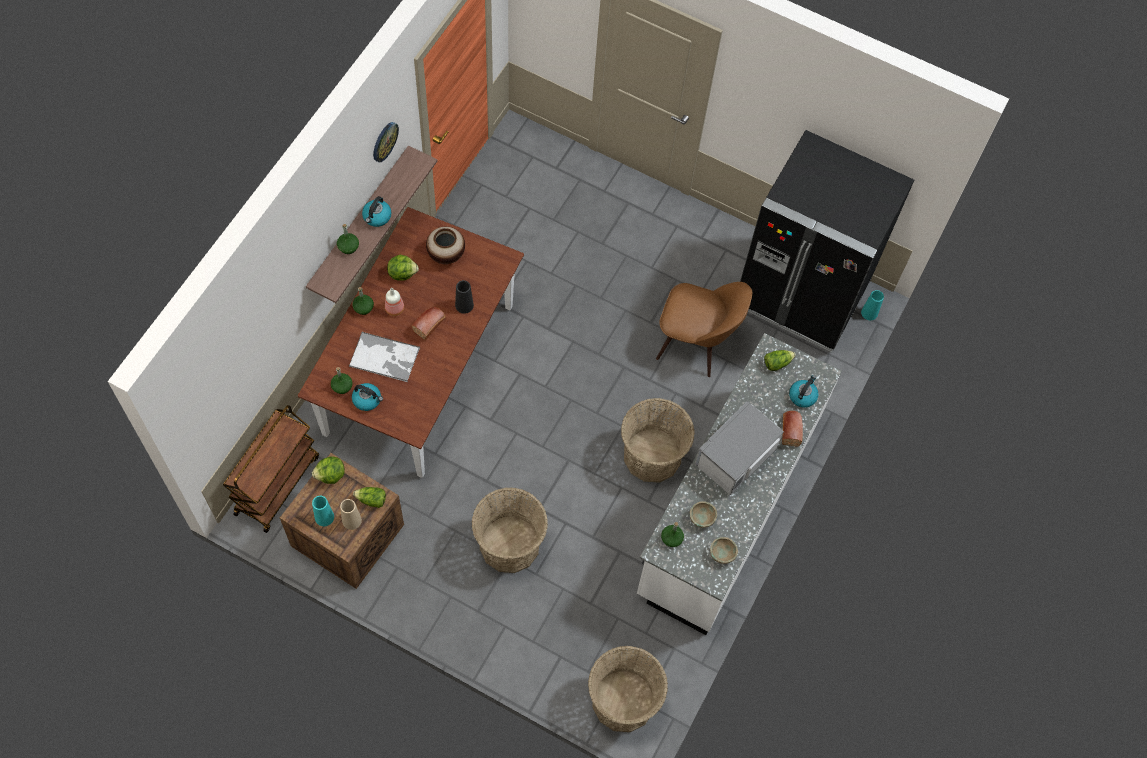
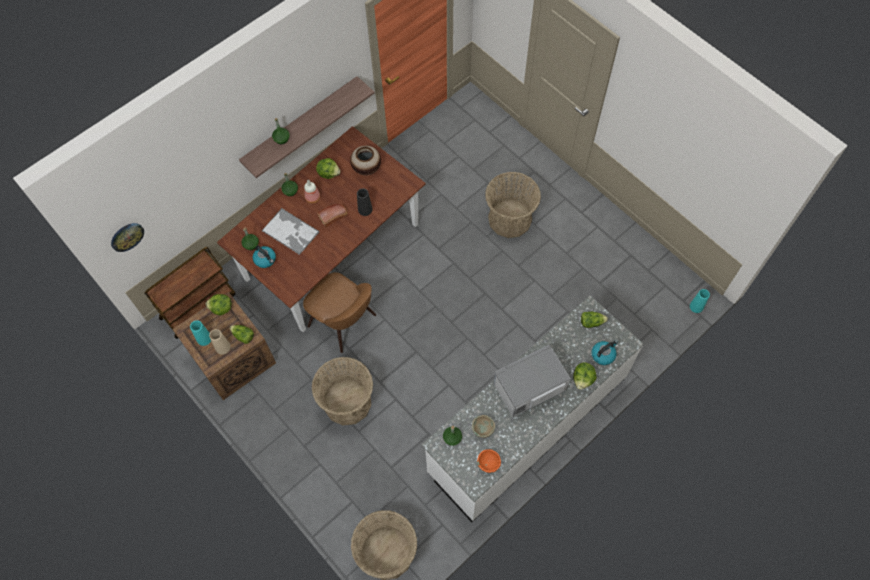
camera: 25 degrees right, 0 degrees up
(377, 217) = (312, 122): kettle -> none
(384, 141) = (329, 64): wall clock -> wall clock (127, 236)
(652, 455) = (481, 367): basket -> basket (509, 218)
(696, 342) = (548, 290): brown chair -> brown chair (344, 322)
(722, 554) = (488, 463): beige bowl -> orange bowl
(790, 430) = (583, 379): bread -> lettuce
(801, 295) = (645, 277): black fridge -> none

